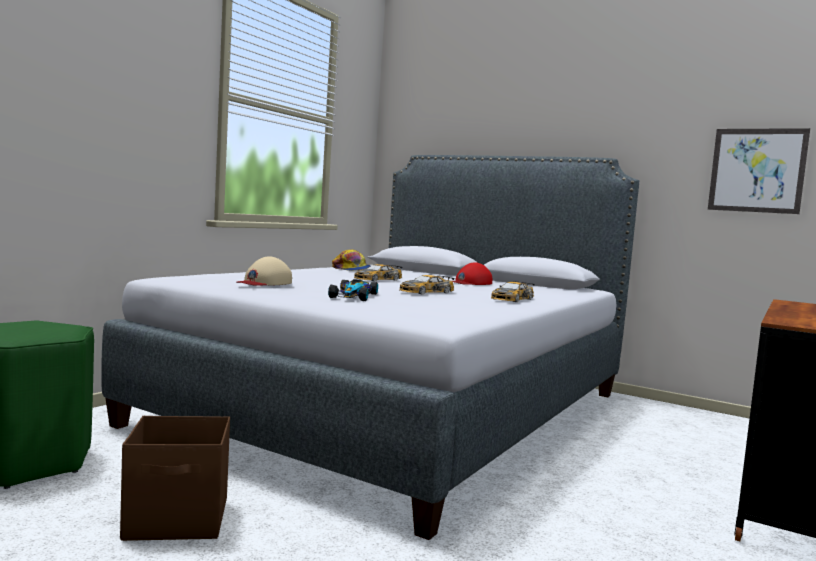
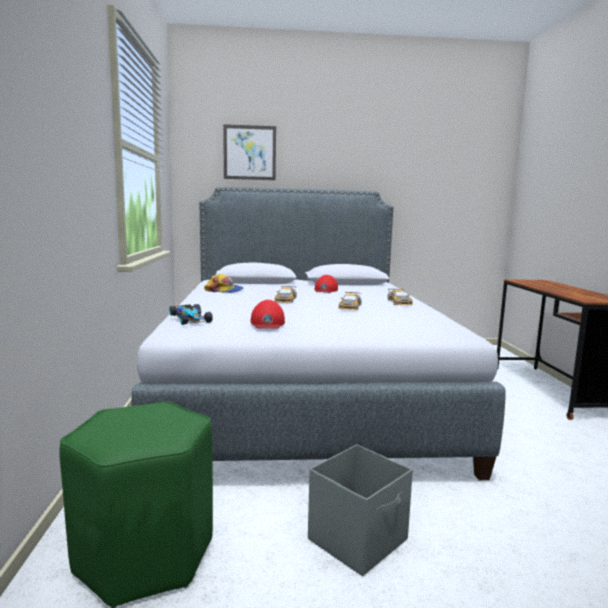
camera: 35 degrees left, 5 degrees up
(178, 520) = (359, 539): brown storage box -> grey storage box
(264, 283) = (267, 323): beige cap -> red cap
(354, 296) = (344, 322): toy car -> toy car (190, 318)
(757, 170) = (454, 199): picture -> picture (249, 152)

